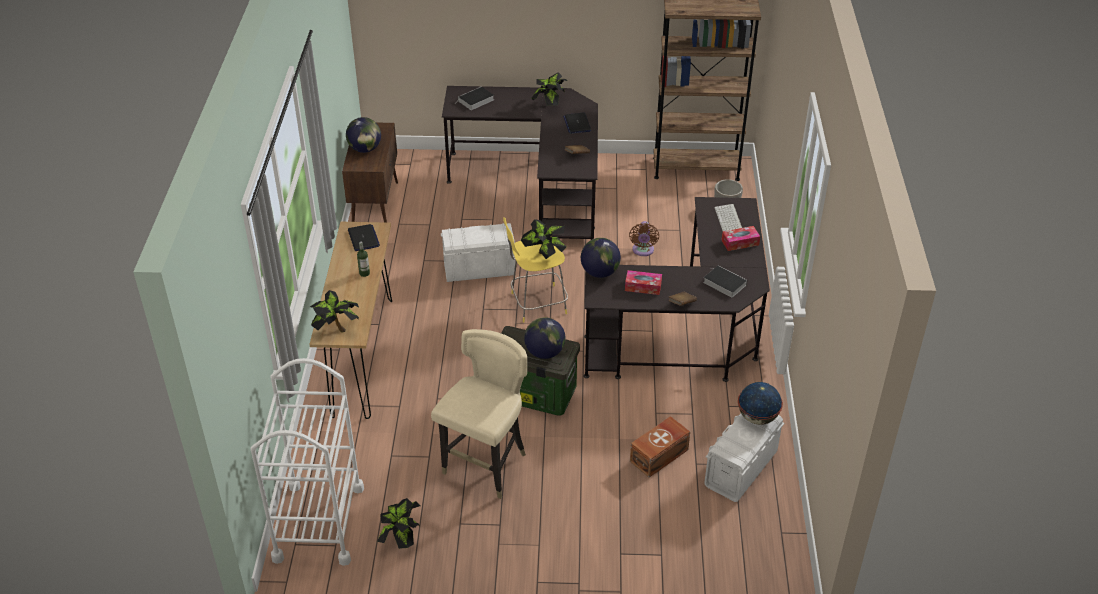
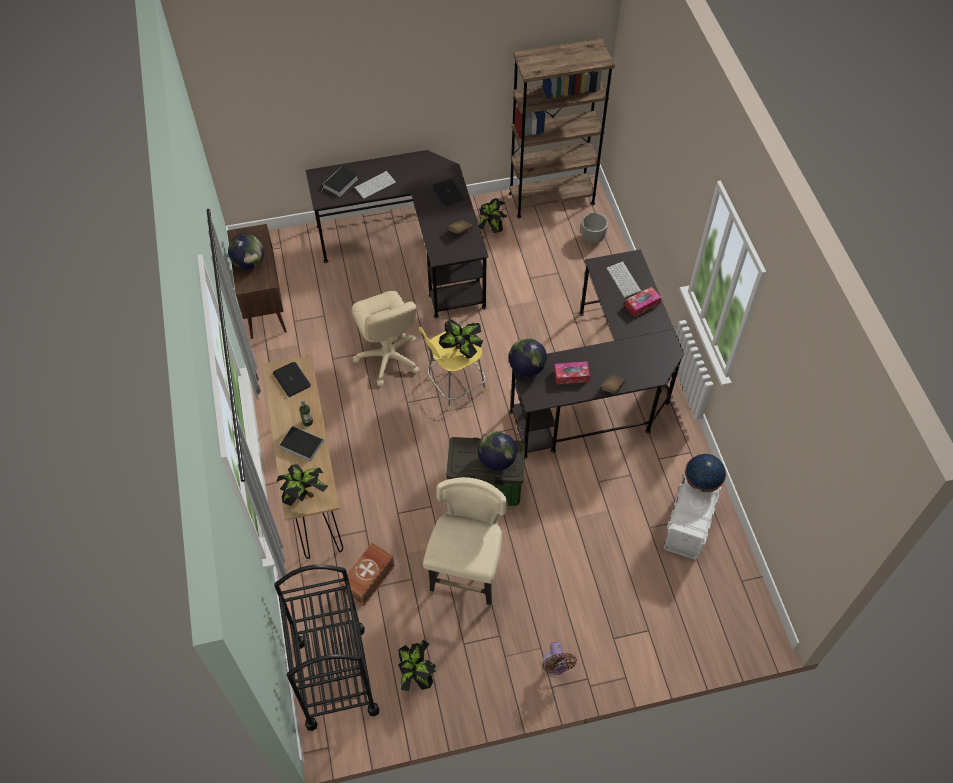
camera: 15 degrees left, 15 degrees up
(319, 523) = (335, 676): white cart -> black cart
(479, 269) = (388, 358): white storage box -> beige office chair
(508, 106) = (375, 184): none -> keyboard
(550, 105) = (414, 176): potted plant -> potted plant (491, 227)
(643, 251) = (532, 304): brown fan -> brown fan (555, 665)
(660, 455) = (616, 526): brown storage box -> brown storage box (370, 579)
(723, 283) = (641, 355): book -> book (300, 445)

